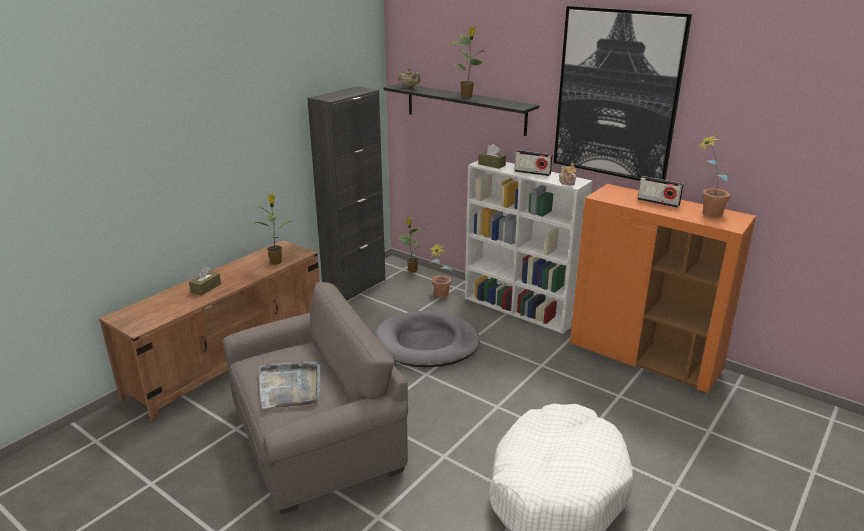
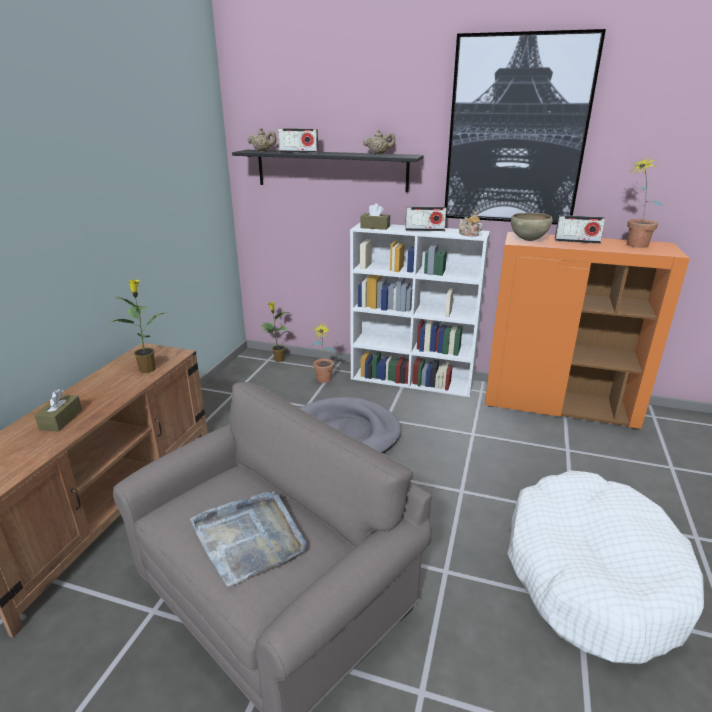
camera: 20 degrees left, 0 degrees up
(355, 287) = (224, 387): black cabinet -> none
(435, 92) = (298, 152): none -> radio
(467, 97) = (338, 153): potted plant -> none
(500, 100) = (378, 154): none -> beige teapot
(613, 195) = (528, 240): none -> brown bowl

